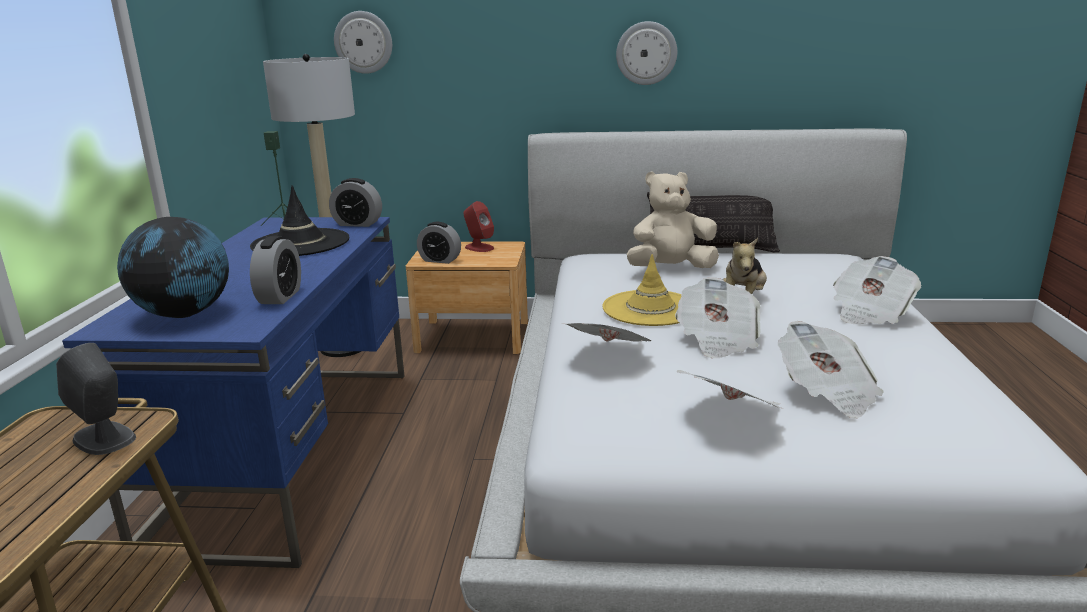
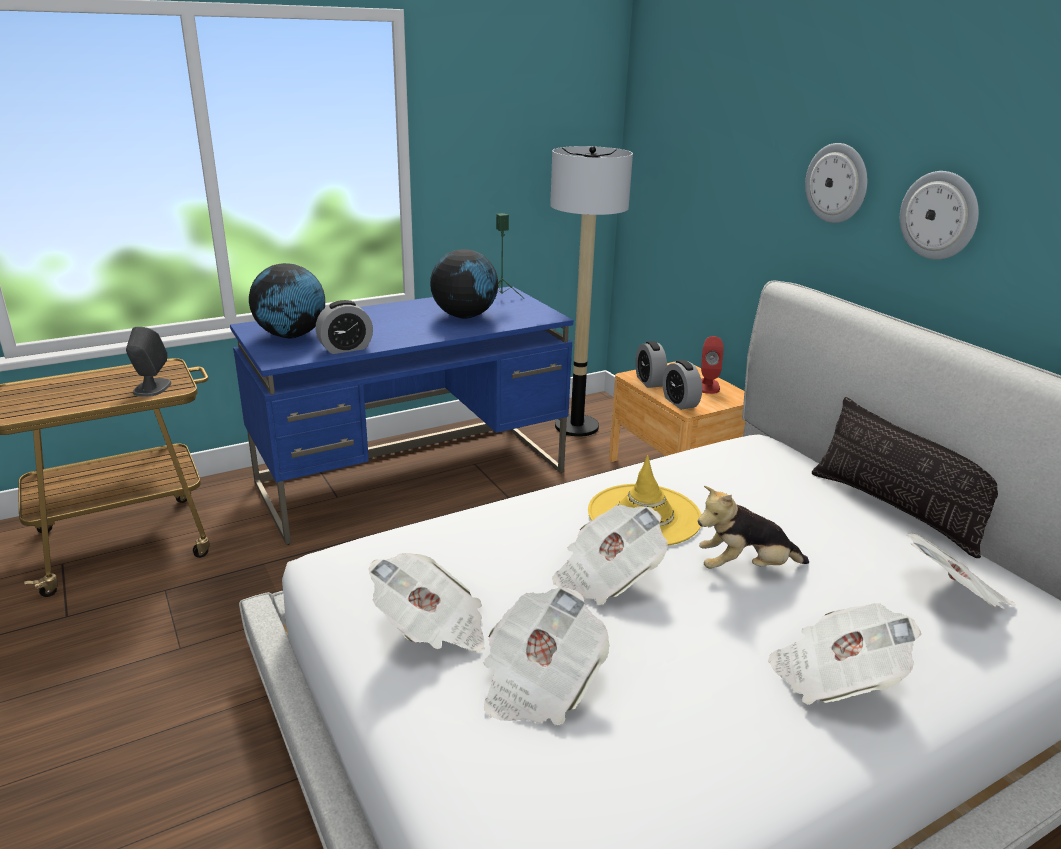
camera: 55 degrees right, 5 degrees up
(300, 243) = (464, 316): black hat -> globe
(357, 224) = (537, 316): alarm clock -> alarm clock (680, 402)
(363, 42) = (682, 140): wall clock -> wall clock (837, 183)
(609, 355) = (504, 525): newspaper -> newspaper (954, 596)
(670, 269) = (783, 497): beige plush toy -> none

